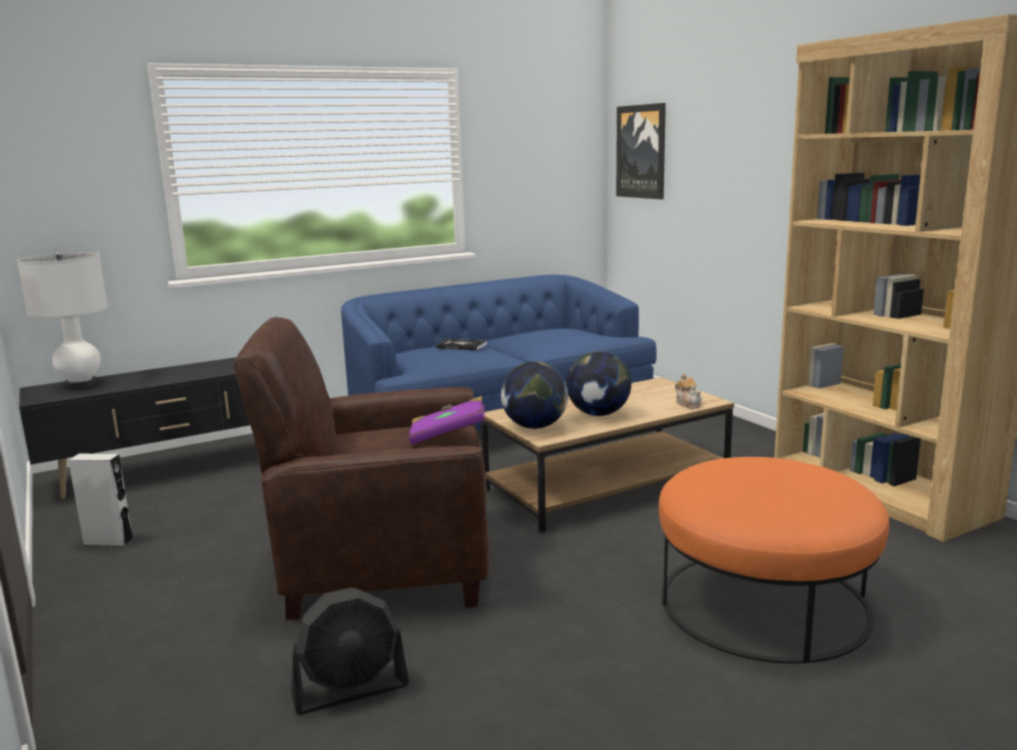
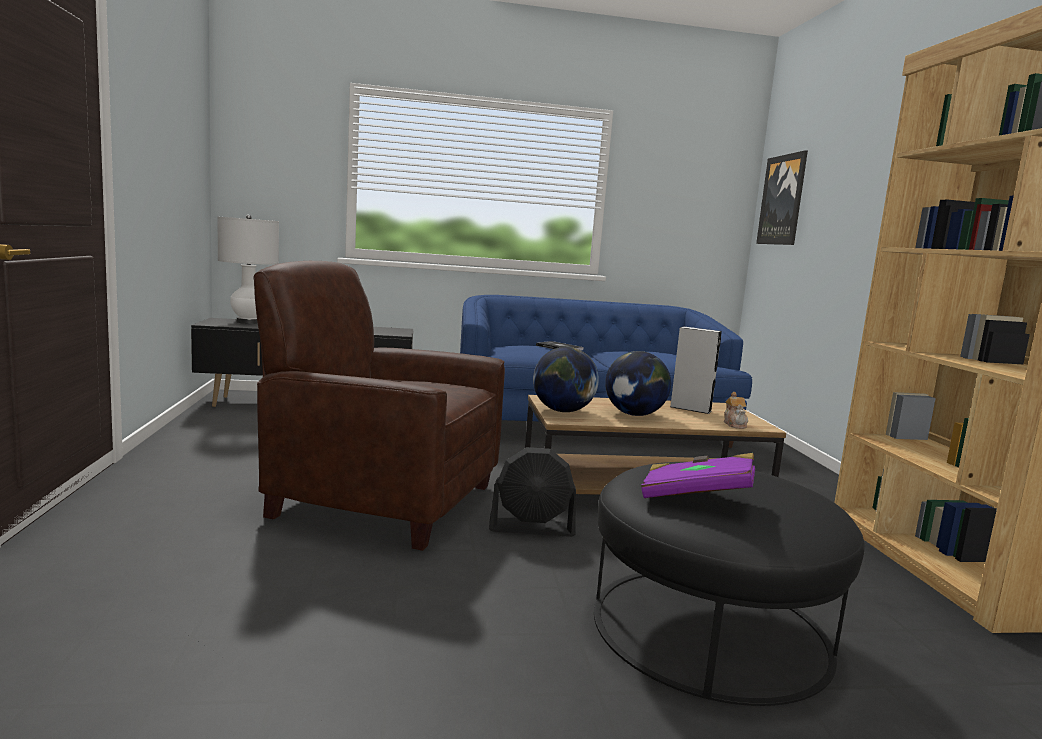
camera: 20 degrees right, 5 degrees down
(108, 542) = (209, 437): grey speaker -> grey speaker (690, 409)
(351, 690) = (250, 580): black fan -> black fan (532, 528)
(448, 436) = (456, 392): purple book -> purple book (696, 497)
(763, 602) = (709, 627): orange ottoman -> black ottoman

